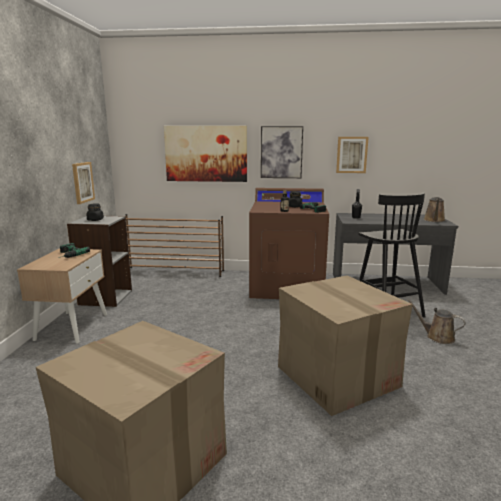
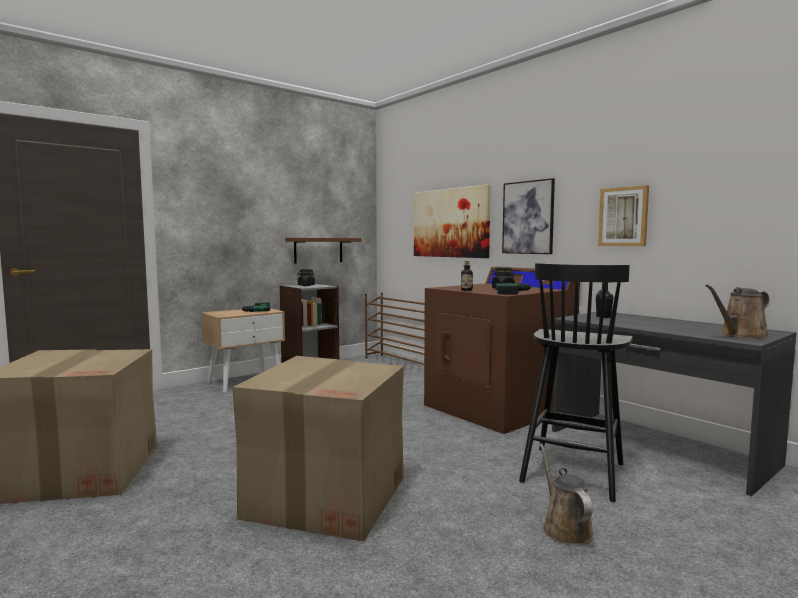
camera: 45 degrees right, 10 degrees down
(82, 182) = (318, 250): picture -> brown shelf

